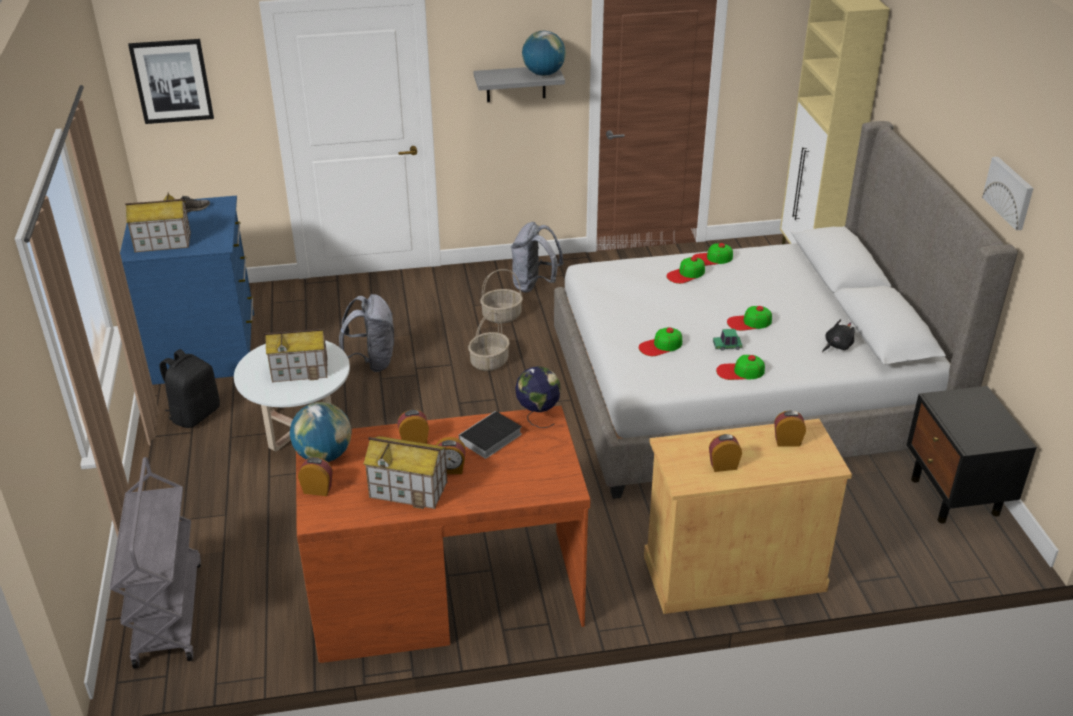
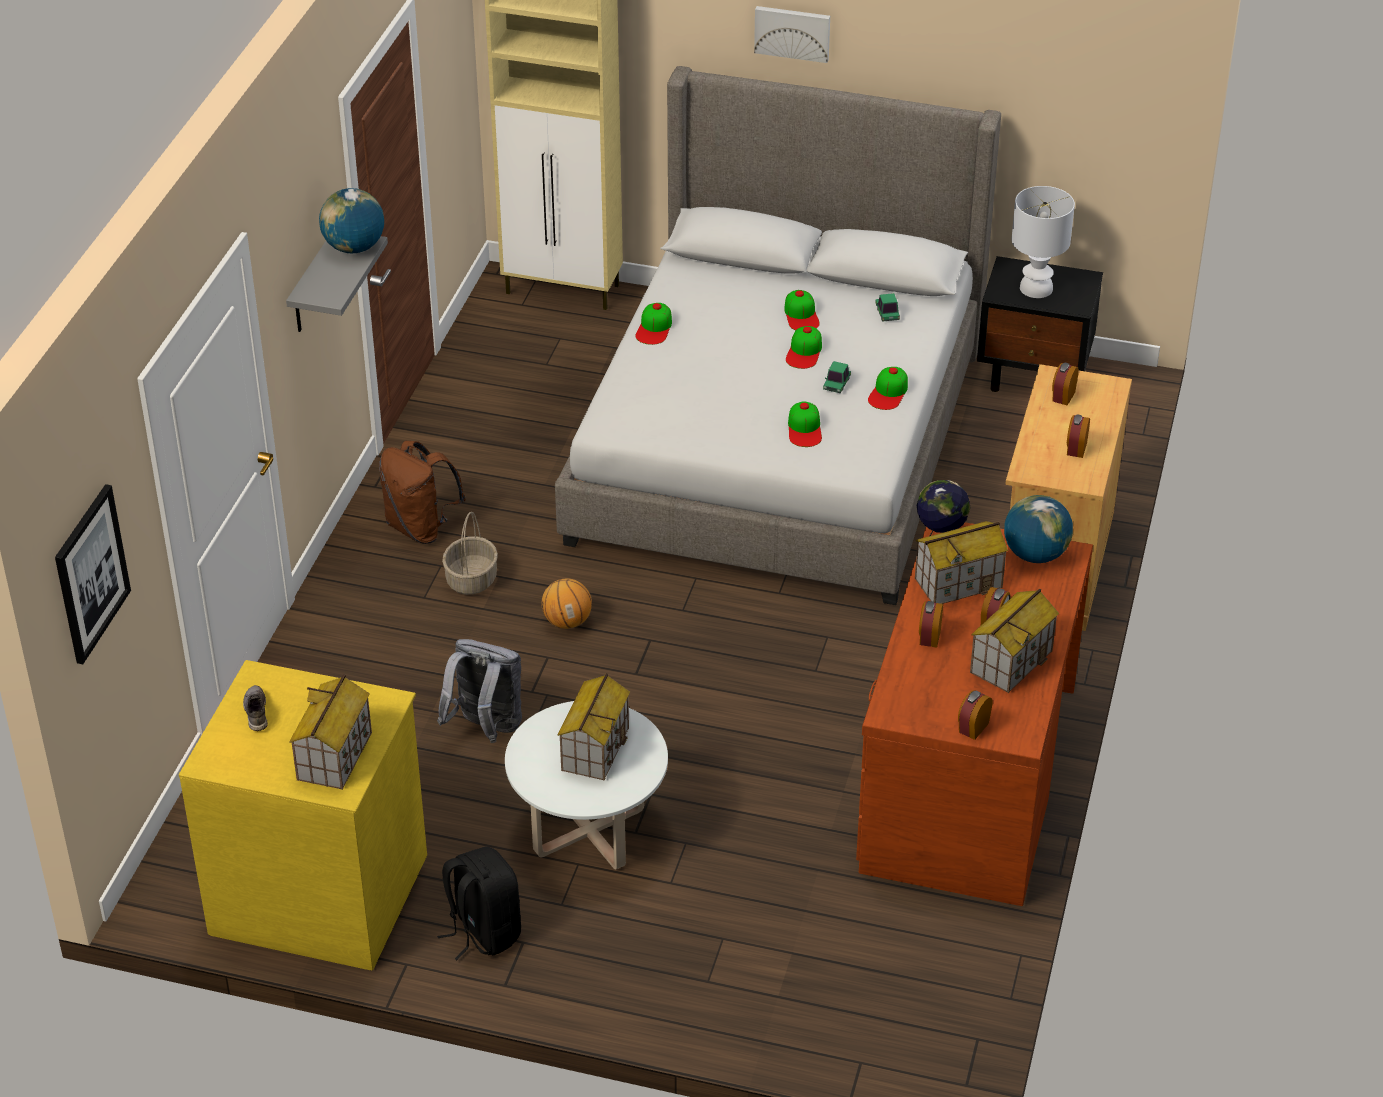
camera: 65 degrees left, 5 degrees up
(167, 612) = (873, 1022): grey cart -> none
(206, 348) = (320, 891): blue dresser -> yellow dresser
(324, 455) = (915, 710): globe -> globe (1035, 554)
(489, 362) = (567, 622): basket -> basketball
(489, 439) = (958, 582): book -> toy house
(534, 285) = (421, 528): grey backpack -> brown backpack
(686, 274) = (677, 358): cap -> cap (801, 315)
(836, 346) = (887, 313): black plush toy -> toy car
(968, 416) = (1035, 288): none -> white table lamp
(1010, 192) = (951, 63): picture -> picture (792, 32)

